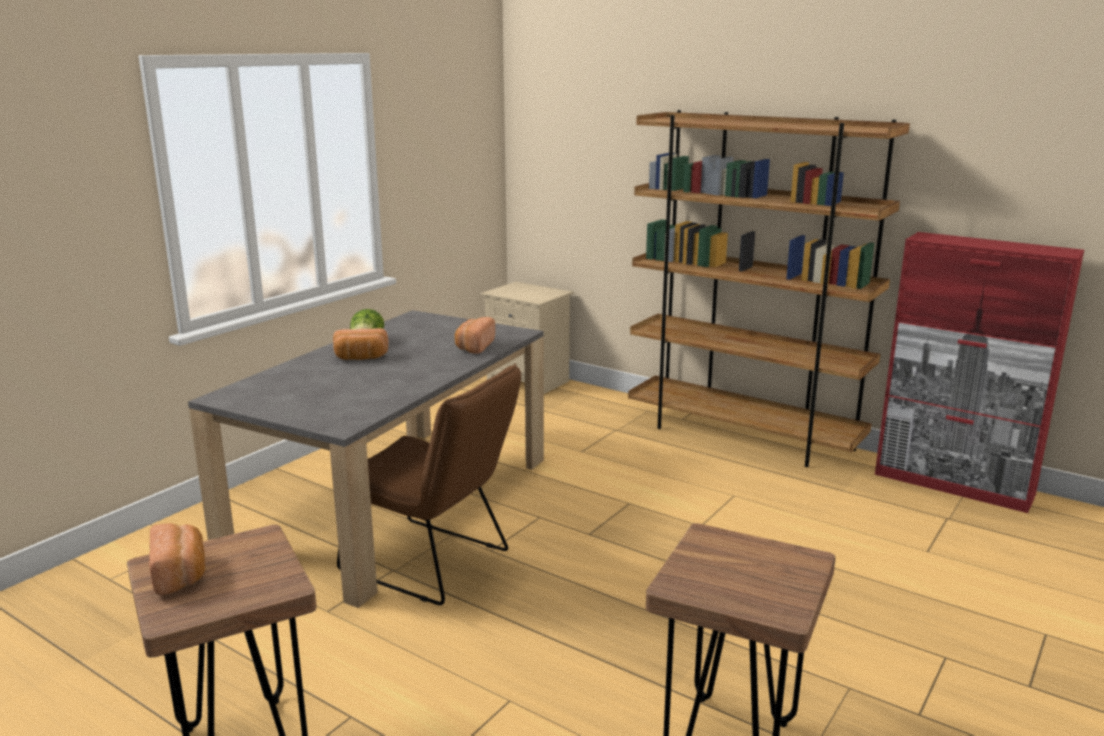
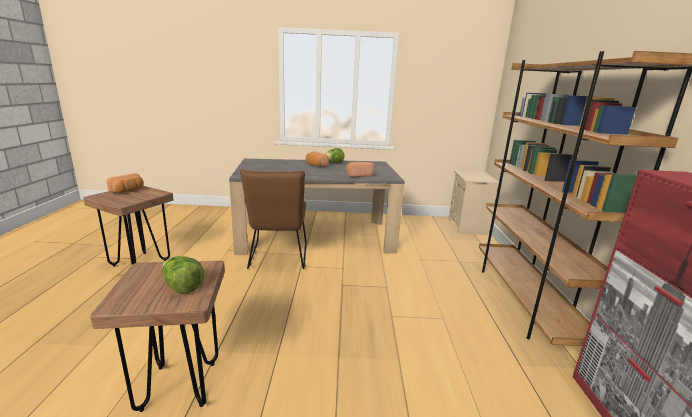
camera: 55 degrees right, 0 degrees up
(761, 561) = (182, 287): none -> lettuce

